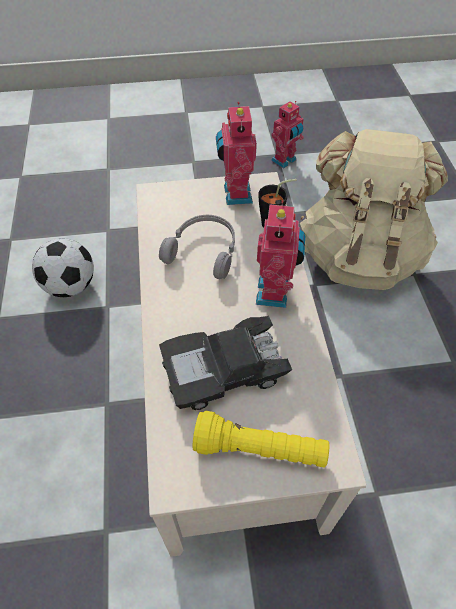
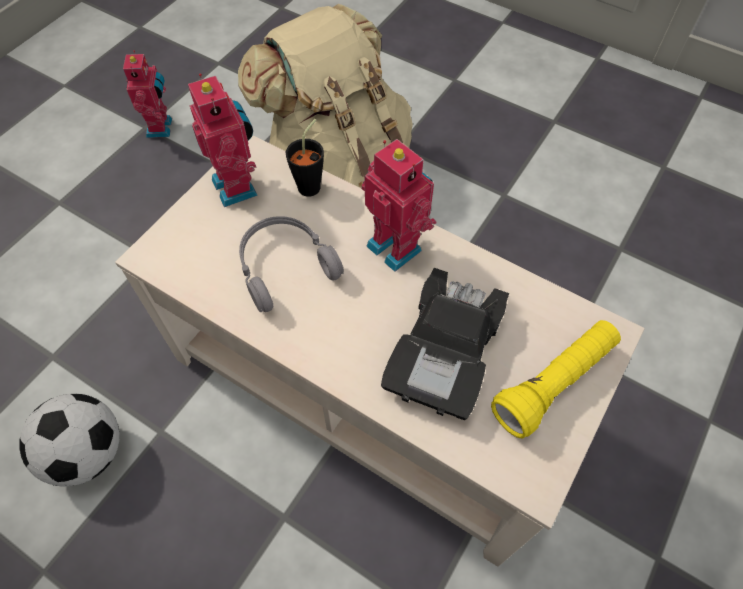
camera: 50 degrees left, 5 degrees up
(235, 194) = (238, 186): toy robot -> toy robot turned 150 degrees counterclockwise

